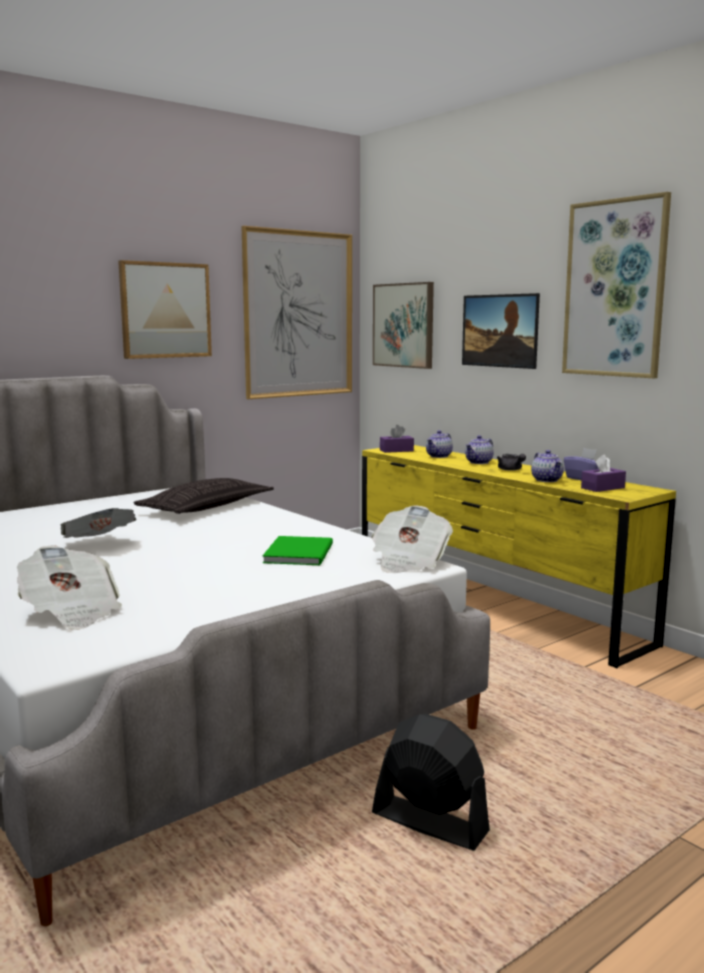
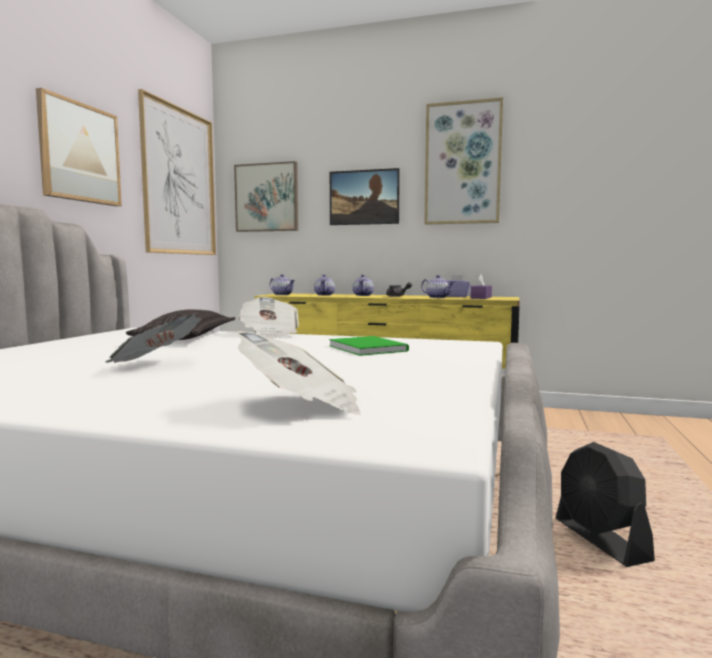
camera: 35 degrees left, 5 degrees down
(396, 450) = (282, 294): purple tissue box -> teapot
(409, 561) = (458, 343): newspaper -> newspaper (269, 334)
(429, 823) = (601, 540): black fan -> black fan turned 105 degrees counterclockwise

